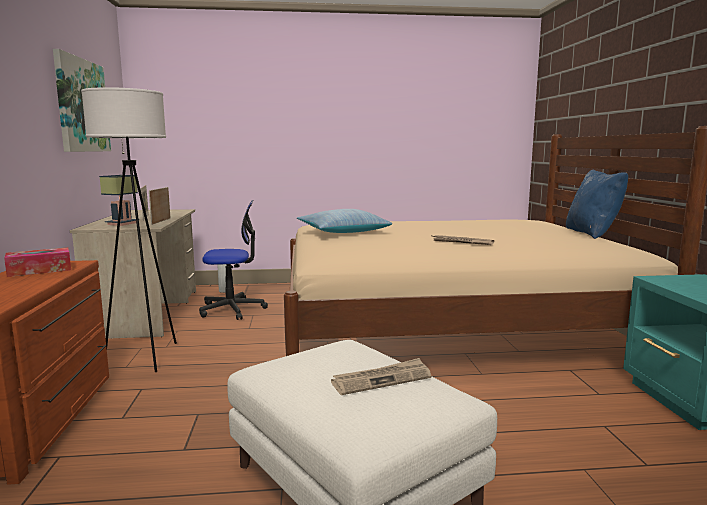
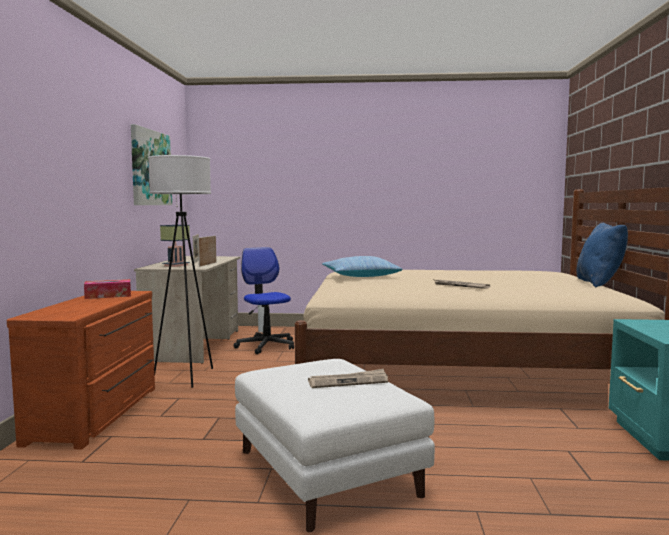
camera: 10 degrees right, 5 degrees down
(232, 309) = (266, 346): office chair -> office chair turned 120 degrees counterclockwise

